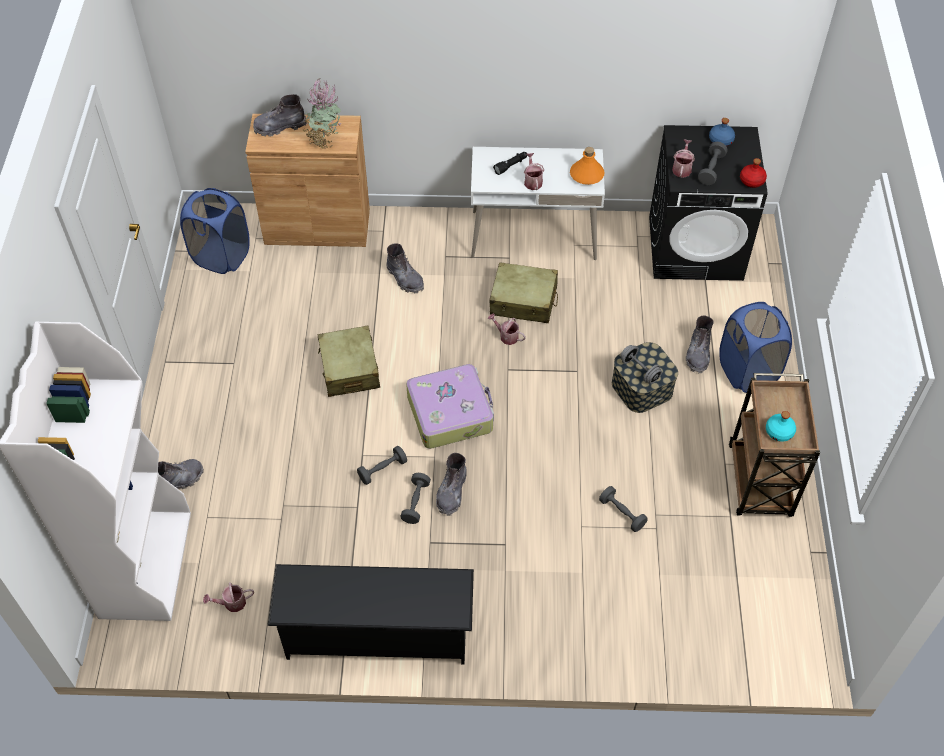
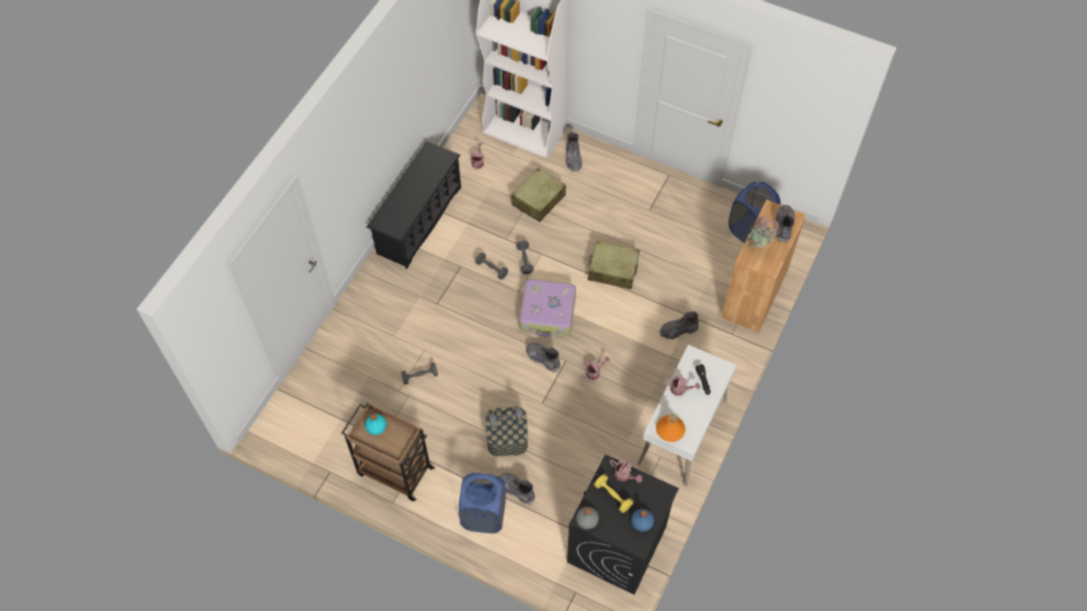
camera: 115 degrees right, 5 degrees up
(451, 492) = (488, 290): grey boot -> grey boot (543, 358)
(523, 301) = (621, 397): beige suitcase -> beige suitcase (538, 200)
(711, 169) = (613, 496): grey dumbbell -> yellow dumbbell
(751, 180) = (587, 520): red bottle -> grey bottle

